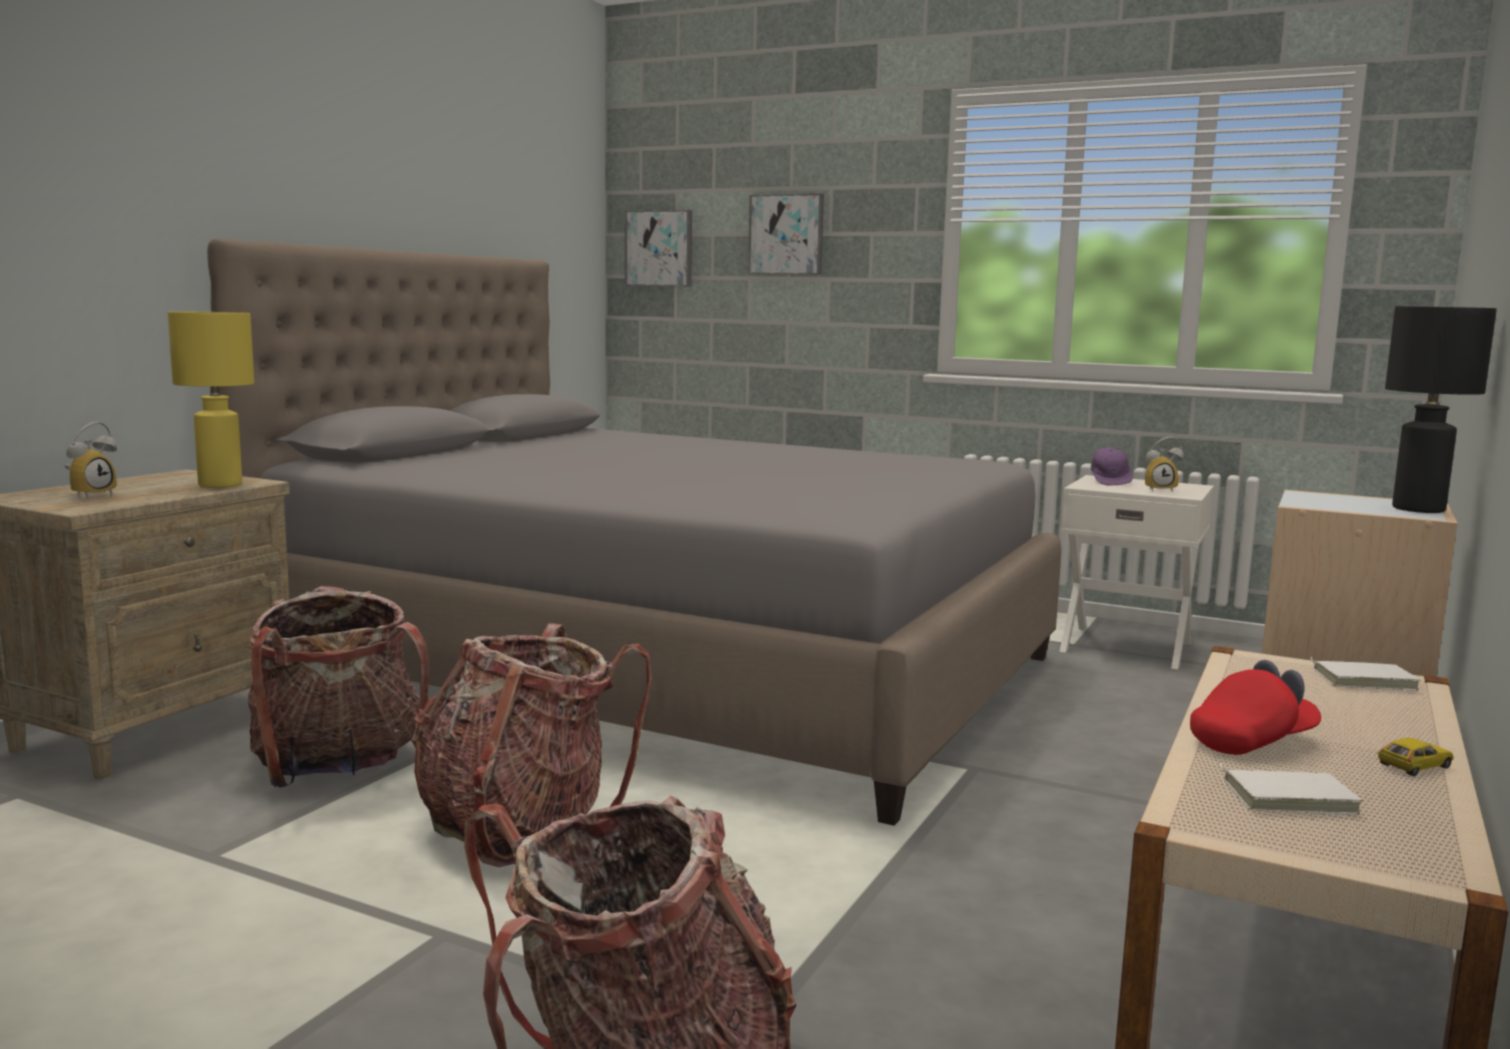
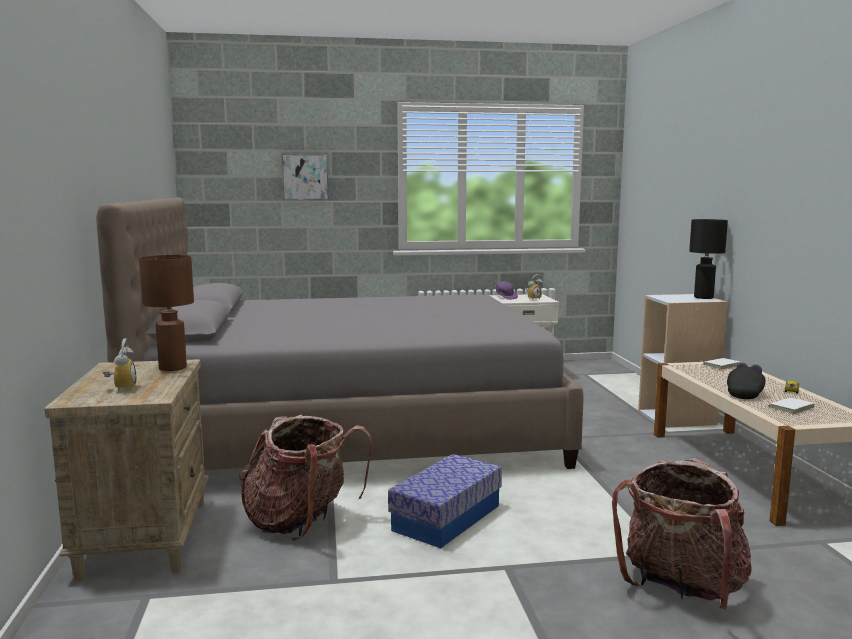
camera: 35 degrees left, 0 degrees up
(219, 485) = (172, 368): yellow table lamp -> brown table lamp
(520, 829) = (447, 517): backpack -> storage box
(659, 248) = (218, 185): picture -> none
(1252, 742) = (745, 393): red cap -> black cap

